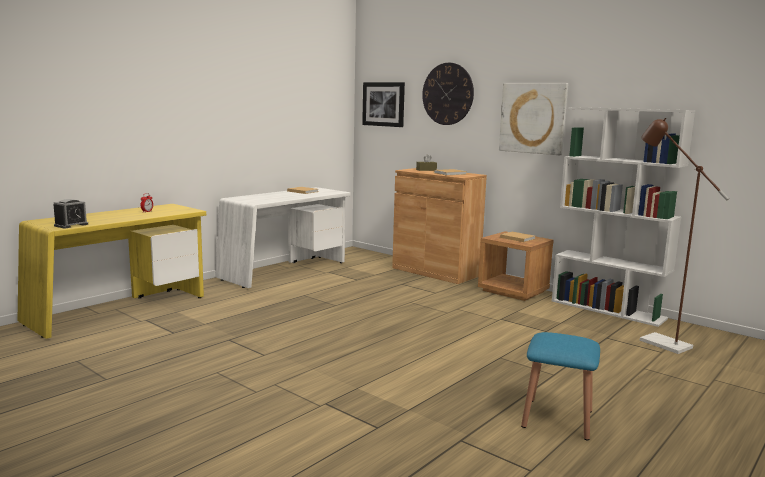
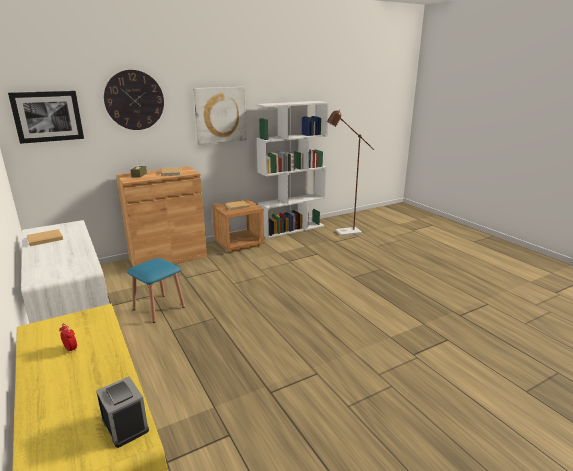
camera: 70 degrees left, 10 degrees up
(557, 418) = (433, 283): blue stool -> blue stool (159, 308)

